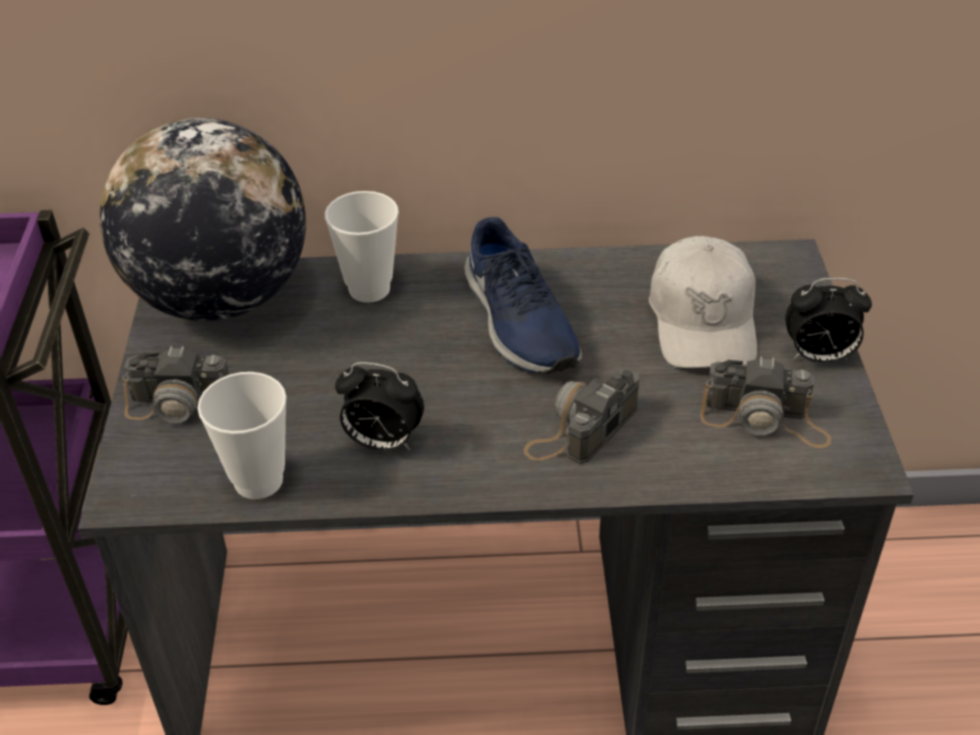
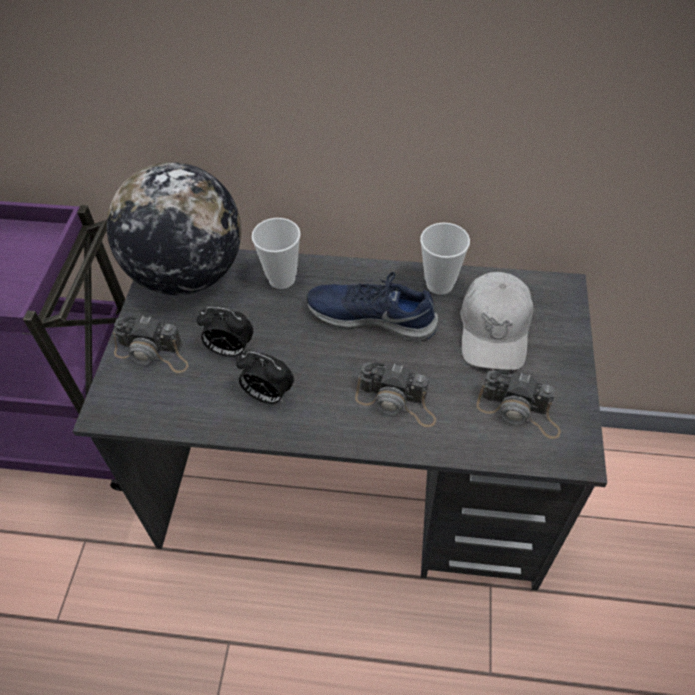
camera: 10 degrees right, 10 degrees up
(258, 481) = (186, 412): cup -> cup (439, 284)
(517, 323) = (371, 316): blue shoe -> blue shoe turned 120 degrees clockwise
(582, 428) = (397, 402): camera -> camera turned 120 degrees counterclockwise
(818, 357) = (566, 368): alarm clock -> alarm clock (229, 350)

